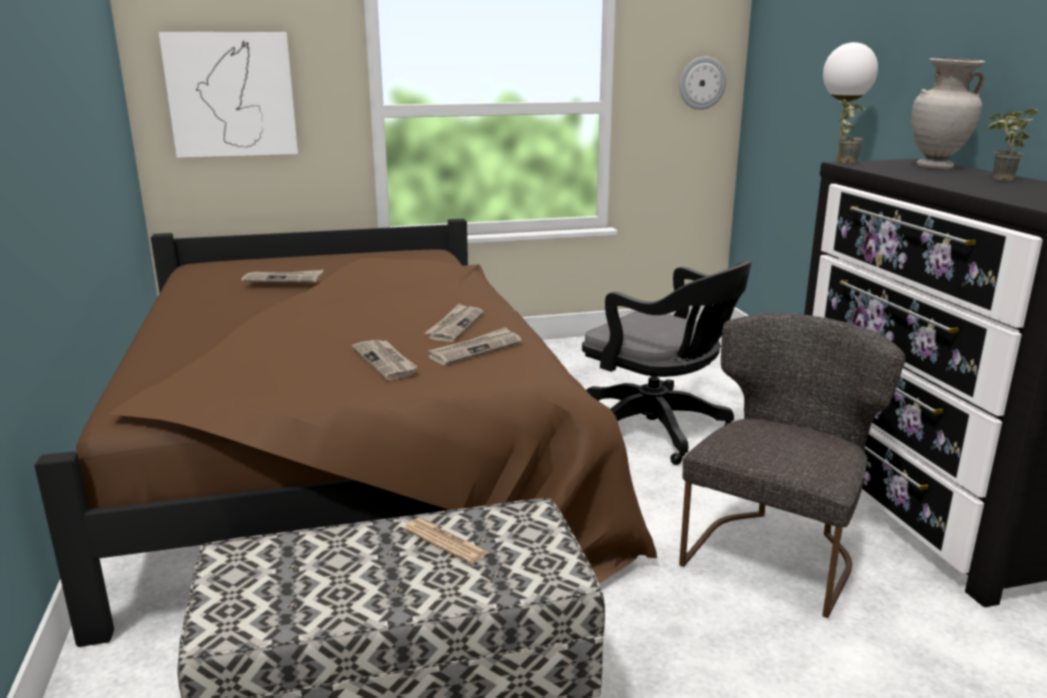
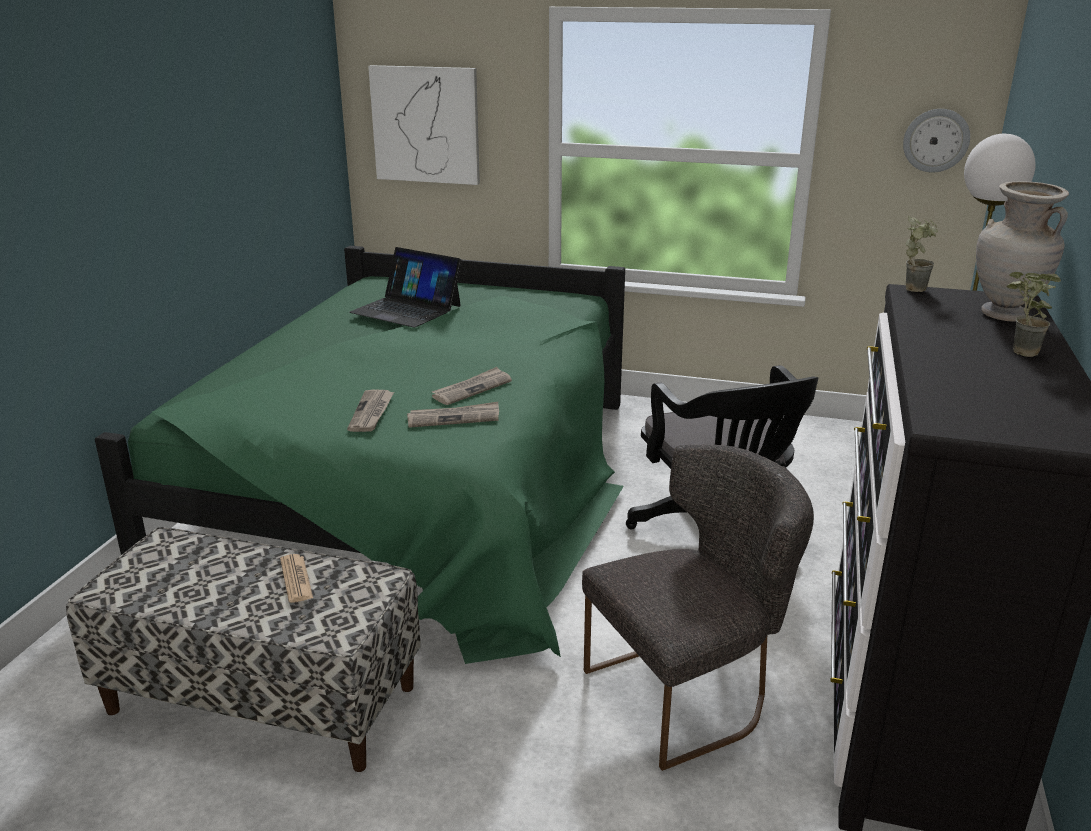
camera: 30 degrees right, 5 degrees up
(284, 279) = (407, 309): newspaper -> laptop
(354, 459) = (423, 485): brown bed -> green bed

